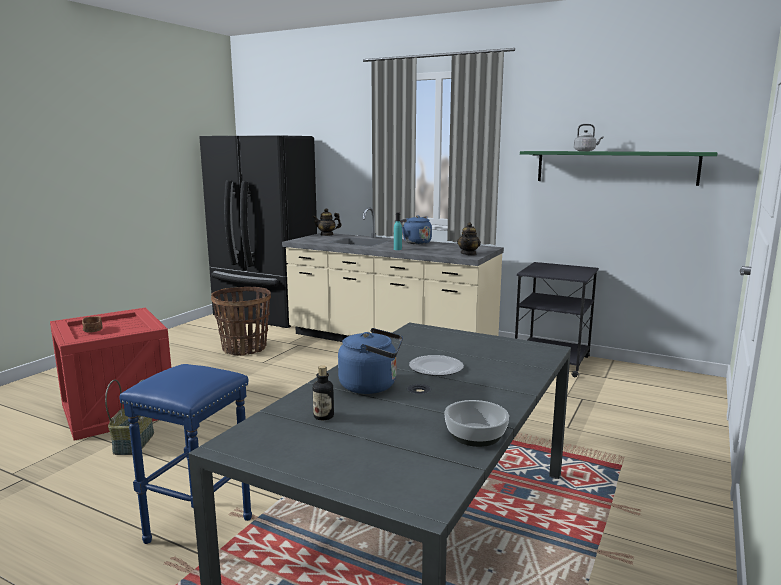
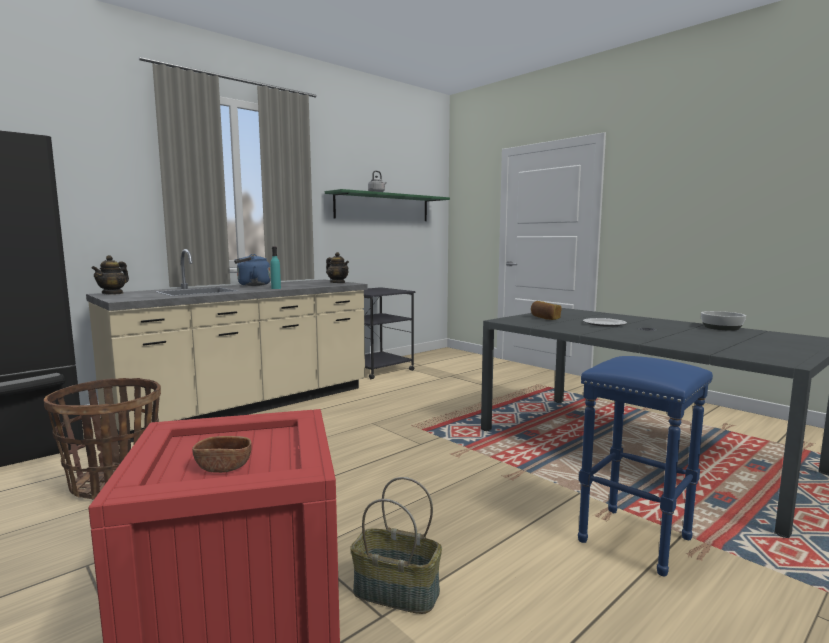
camera: 70 degrees left, 5 degrees down
(323, 416) = (712, 344): bottle -> none
(372, 386) = (645, 334): blue kettle -> none
(453, 342) = (545, 318): none -> bread

